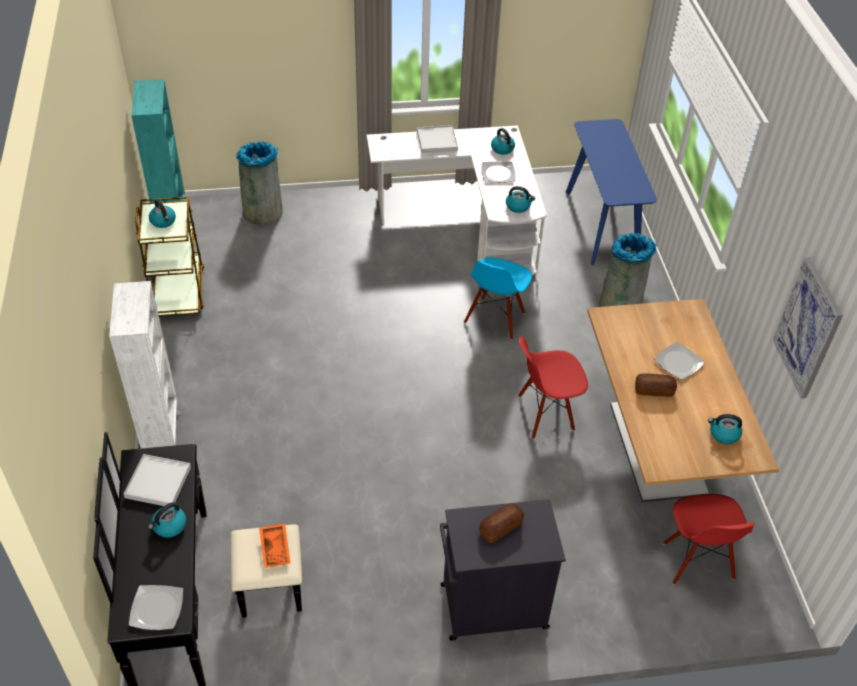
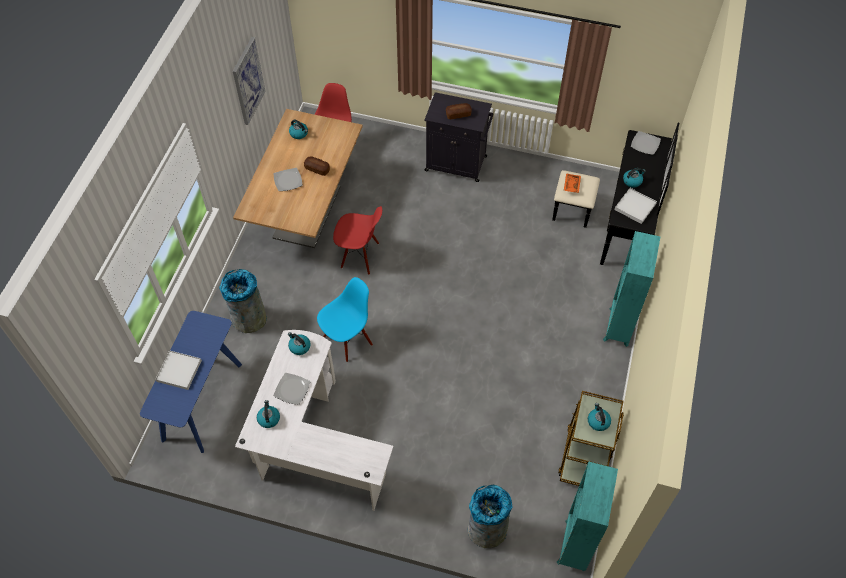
camera: 155 degrees left, 10 degrees up
(163, 433) = (618, 327): white bookcase -> turquoise bookcase
(437, 141) = (321, 451): white tray -> white tray (179, 371)

